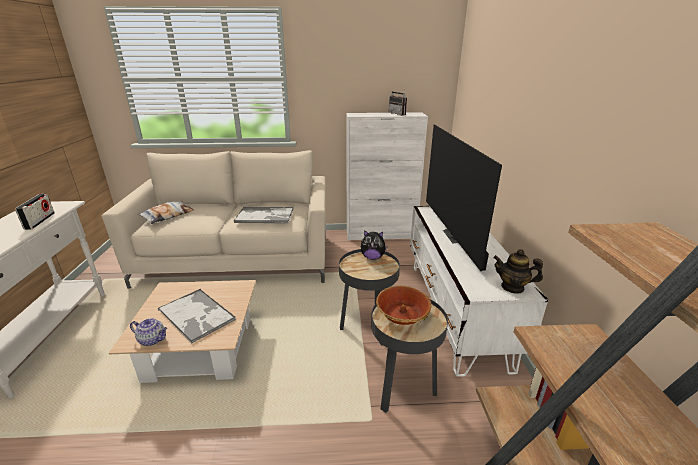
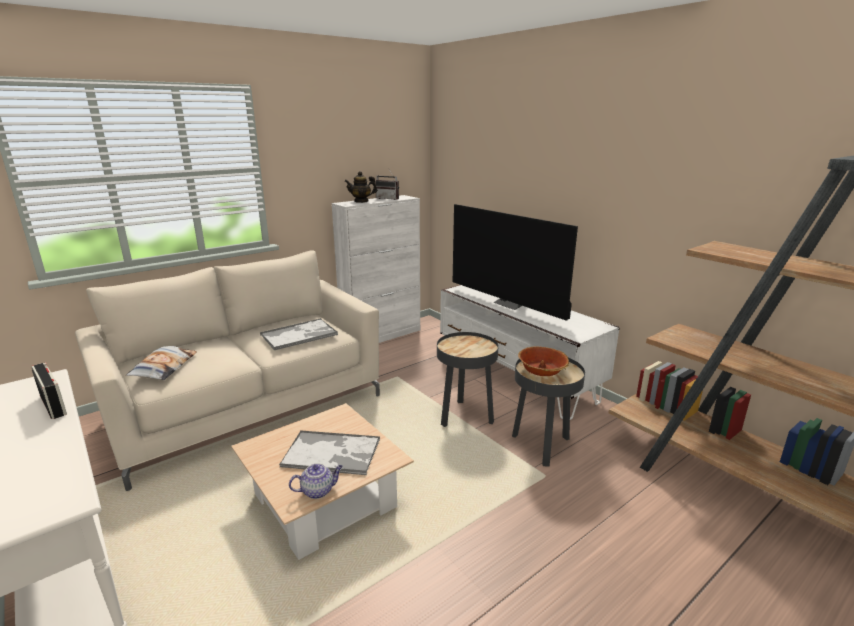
camera: 35 degrees left, 5 degrees down
(372, 257) = (460, 340): plush toy -> none
(512, 287) = (592, 326): teapot -> teapot (361, 201)

